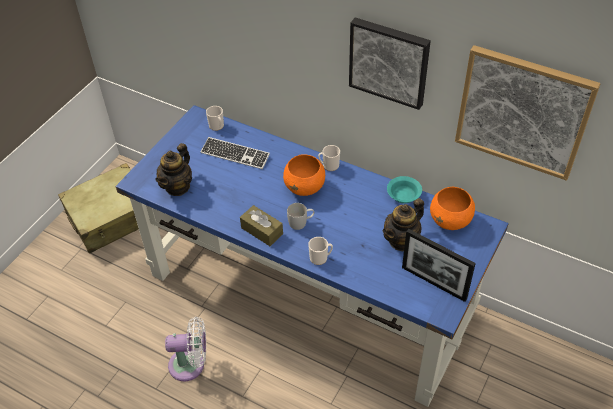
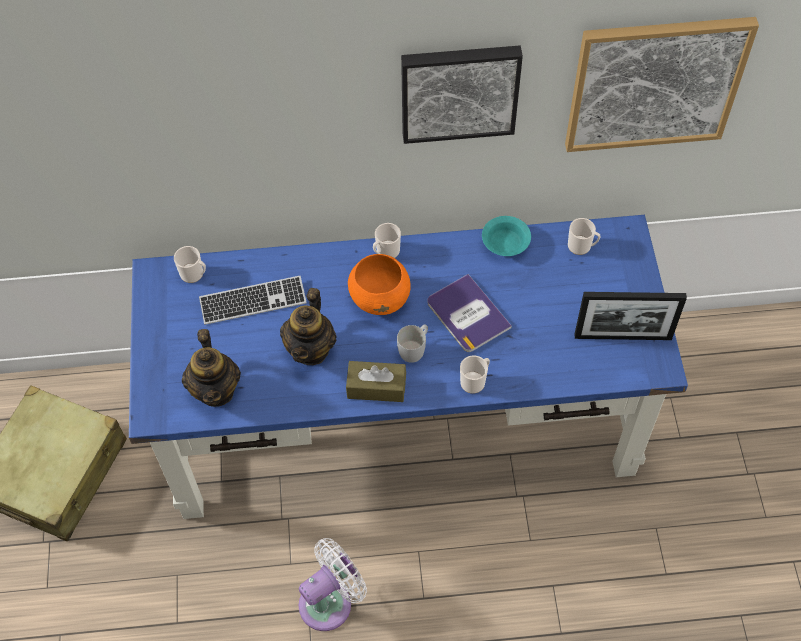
camera: 35 degrees left, 10 degrees up
(347, 221) = (467, 314): none -> book
(401, 240) = (548, 304): teapot -> teapot (311, 349)
(451, 220) = (582, 246): orange bowl -> mug

